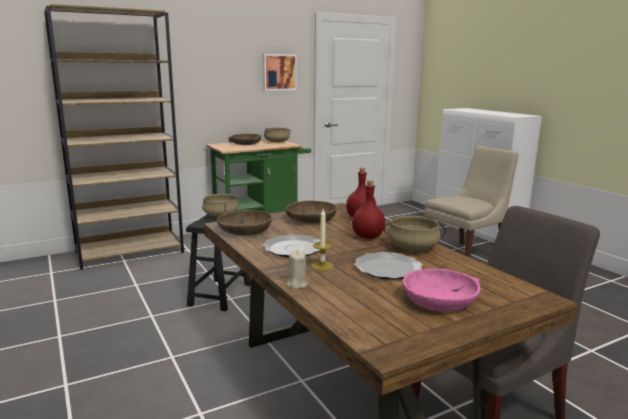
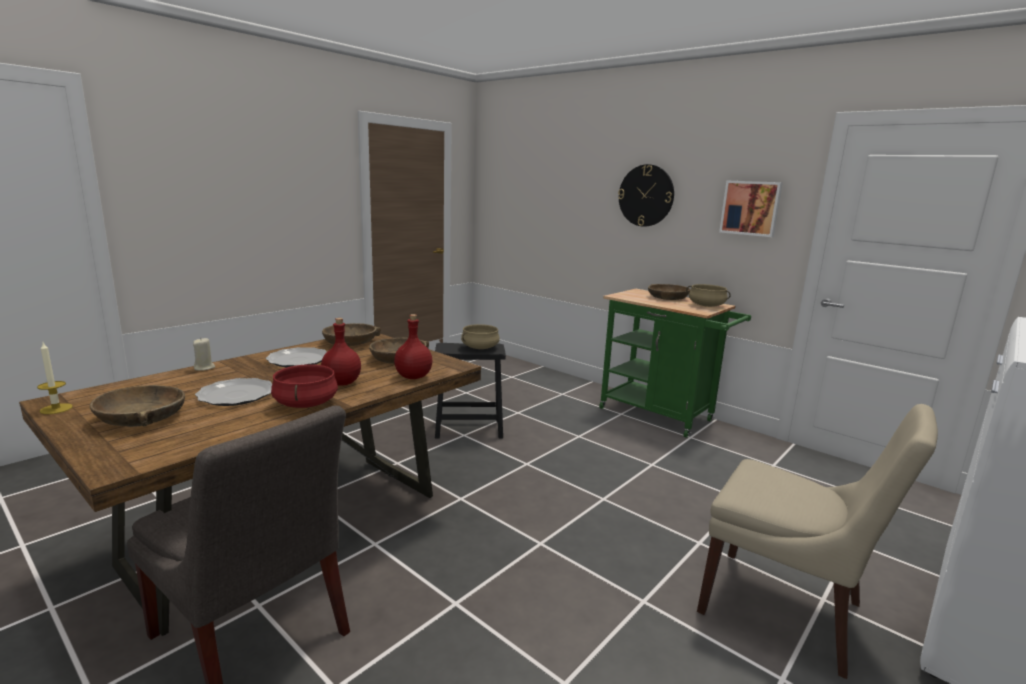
camera: 70 degrees right, 0 degrees up
(130, 252) = (531, 374): brown bookcase -> none
(201, 67) = (646, 195): none -> wall clock
(322, 266) = (249, 372): candle -> candle (56, 409)
(413, 247) = (305, 403): beige cooking pot -> red cooking pot
(439, 300) = (142, 417): pink bowl -> brown bowl

